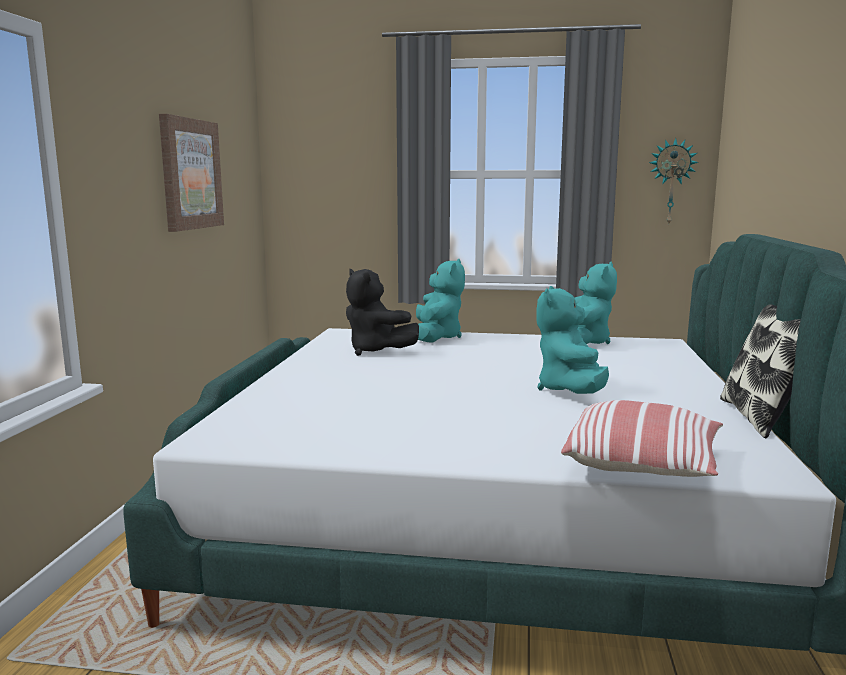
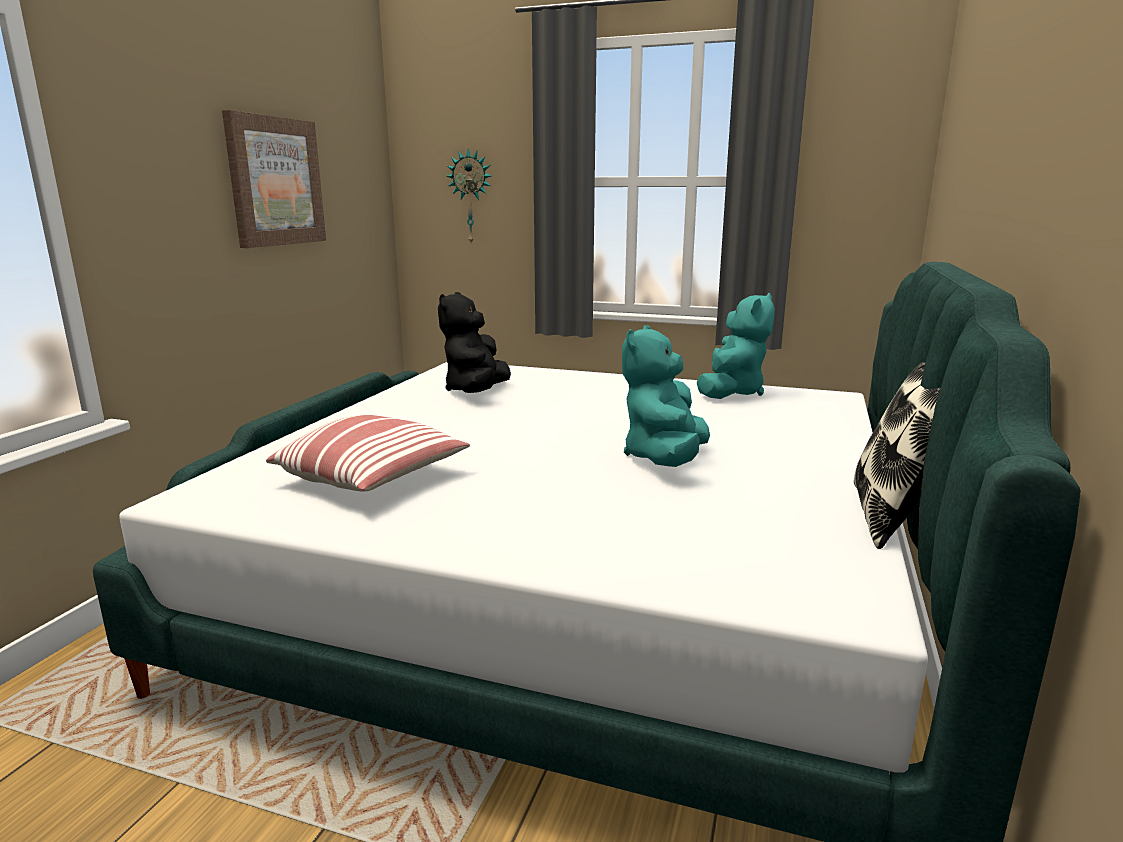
camera: 10 degrees right, 5 degrees up
(376, 351) = (476, 392): black plush toy -> black plush toy turned 45 degrees clockwise
(436, 337) = (560, 377): turquoise plush toy -> none
(643, 464) = (681, 575): pillow -> pillow (374, 478)
(671, 182) = (870, 191): wall clock -> wall clock (471, 197)

